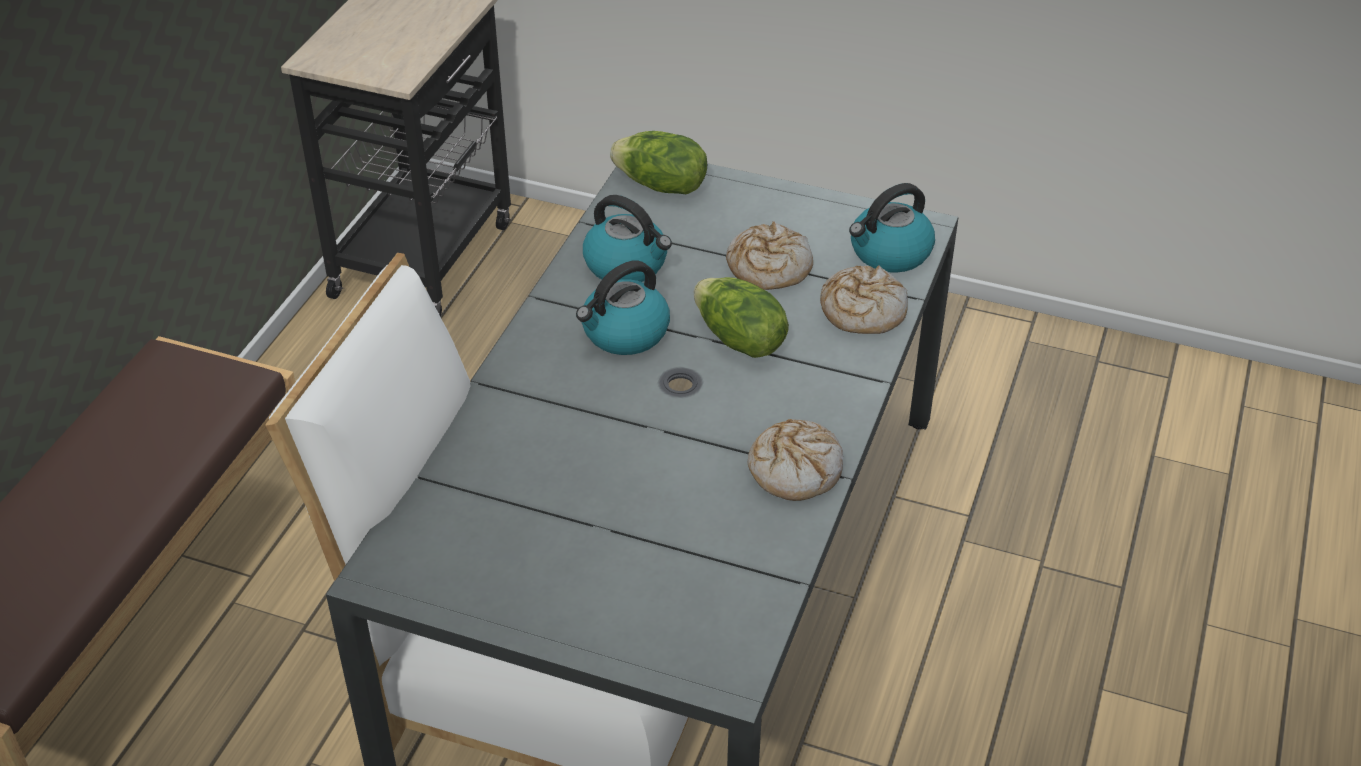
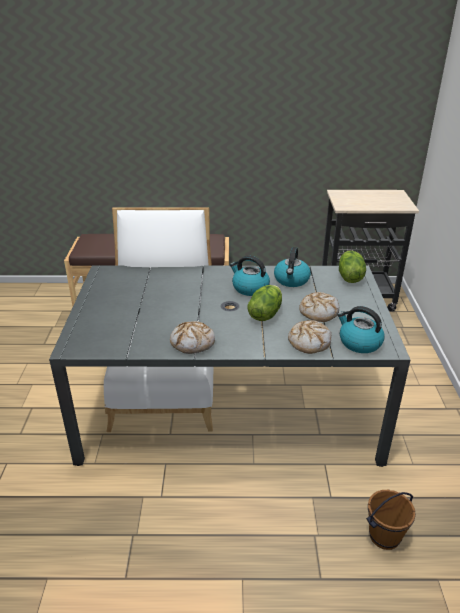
camera: 70 degrees right, 10 degrees down
(1065, 481) = (384, 536): none -> brown bucket

